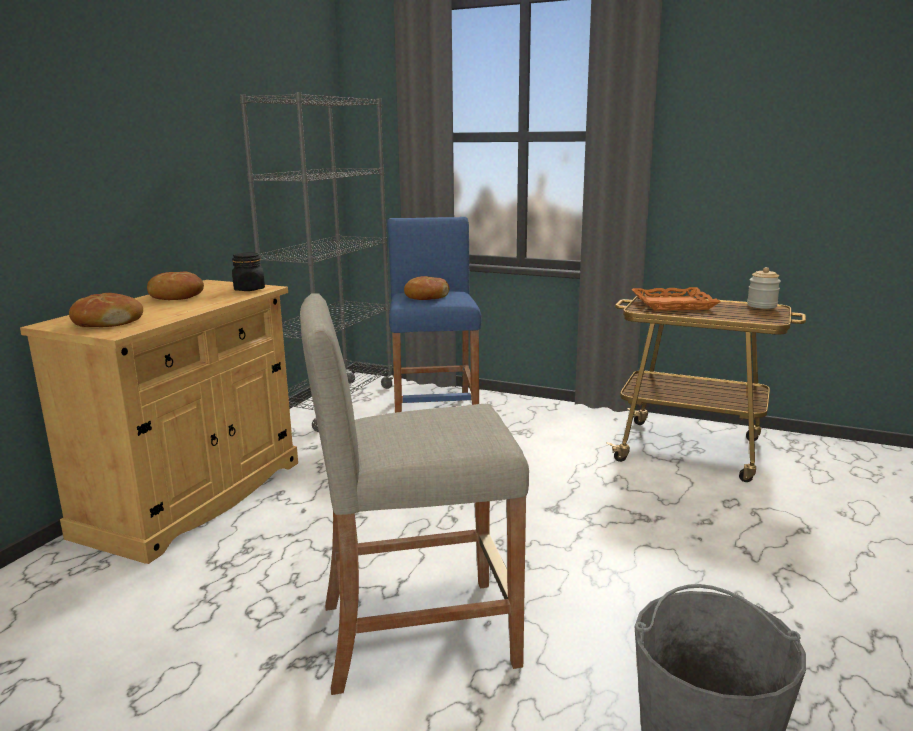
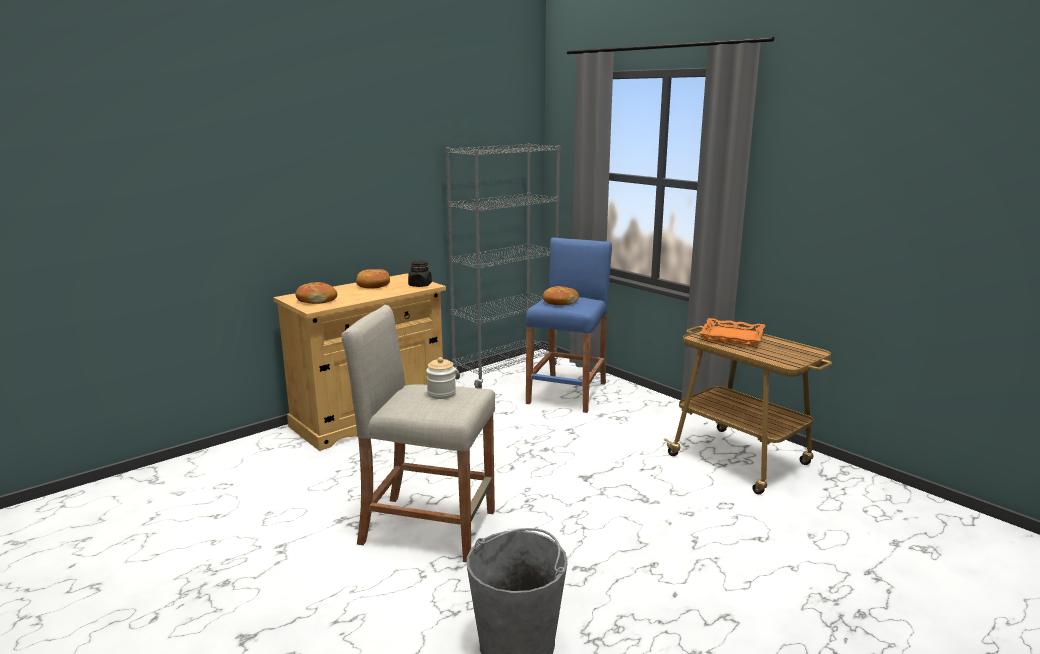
camera: 25 degrees right, 0 degrees up
(761, 305) = (806, 349): jar -> jar (441, 394)

